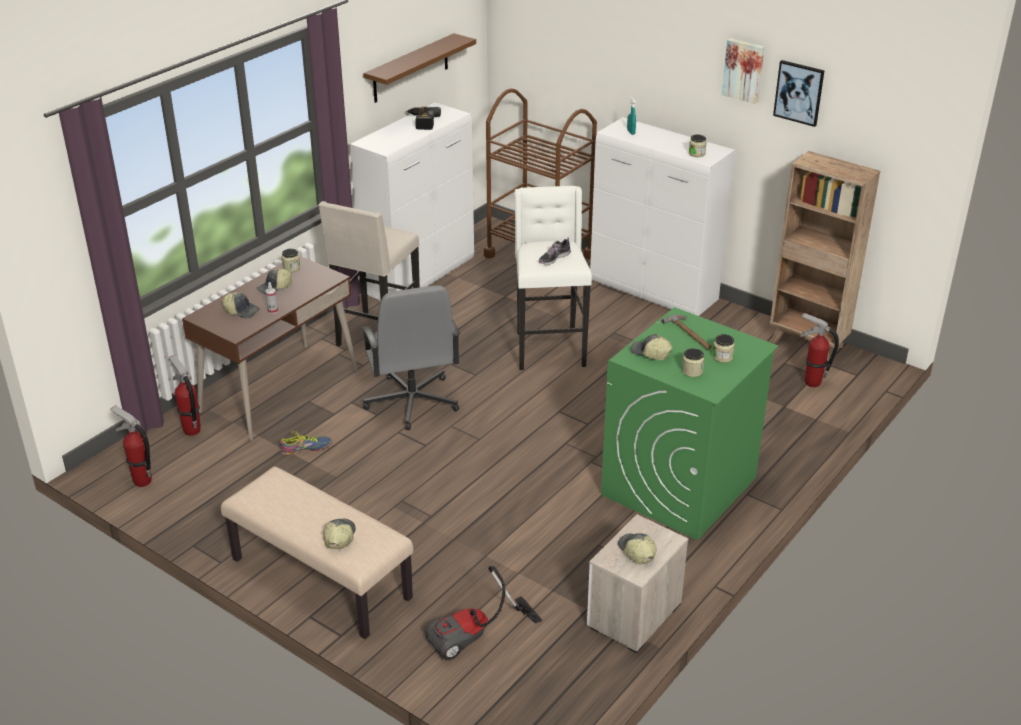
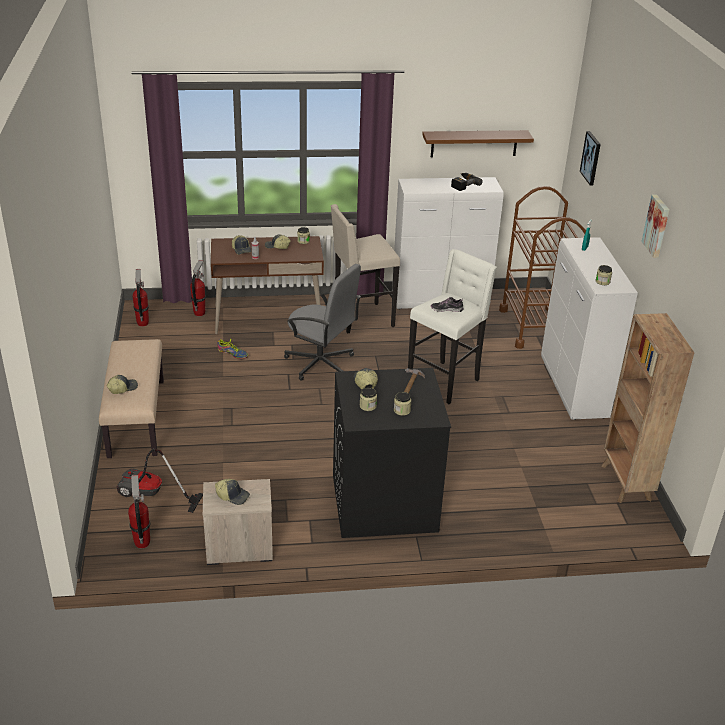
camera: 45 degrees right, 0 degrees up
(412, 402) = (320, 363): grey office chair -> grey office chair turned 90 degrees counterclockwise
(636, 552) = (233, 496): cap -> cap turned 90 degrees clockwise
(679, 487) = (383, 503): green washing machine -> black washing machine
(799, 92) = (677, 259): picture -> picture (591, 158)
(812, 383) = (583, 507): fire extinguisher -> fire extinguisher (142, 542)

